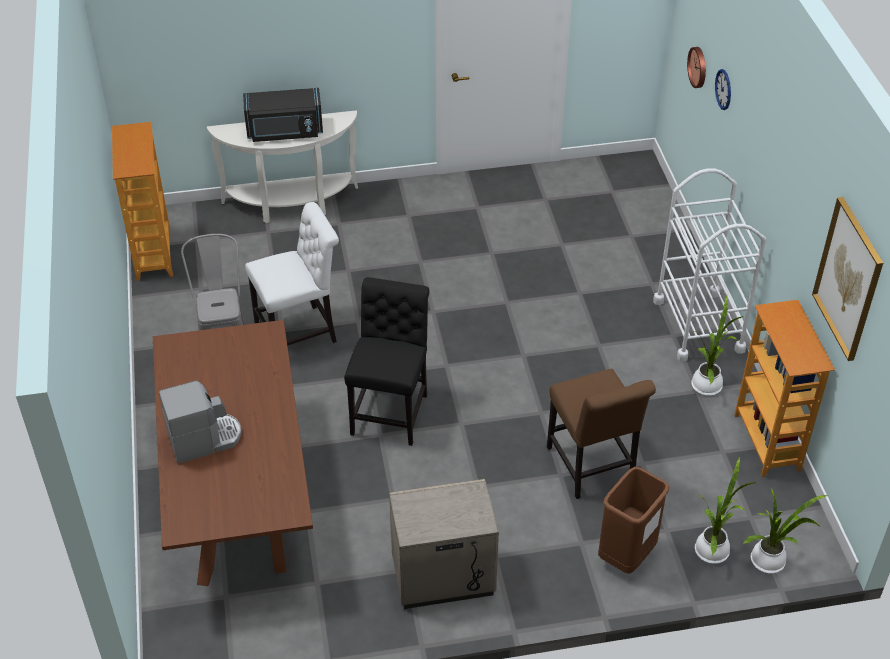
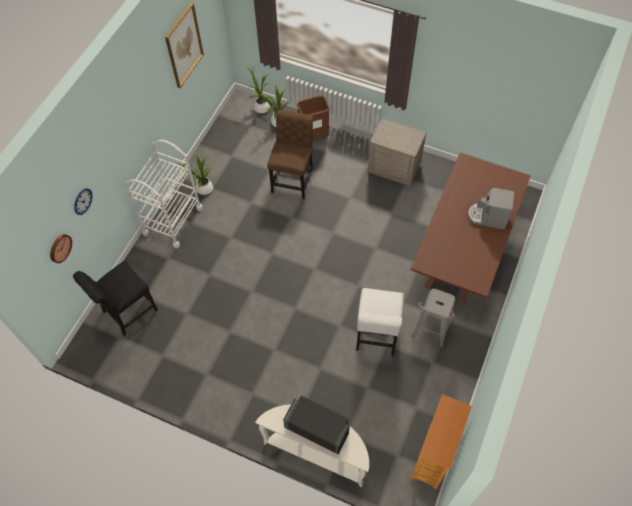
camera: 145 degrees left, 15 degrees up
(300, 332) = (376, 336): white chair -> white chair turned 90 degrees counterclockwise
(391, 411) = (361, 258): black chair -> black chair (127, 312)
(768, 443) = (208, 149): bookcase -> none

